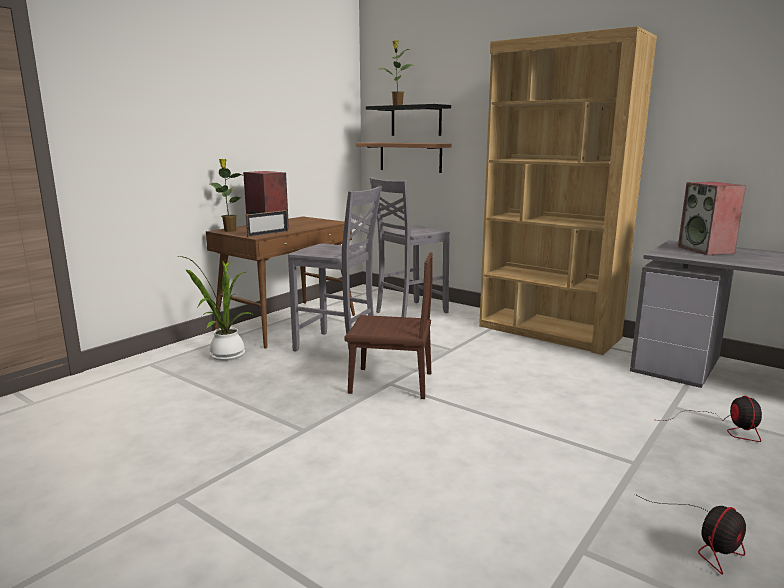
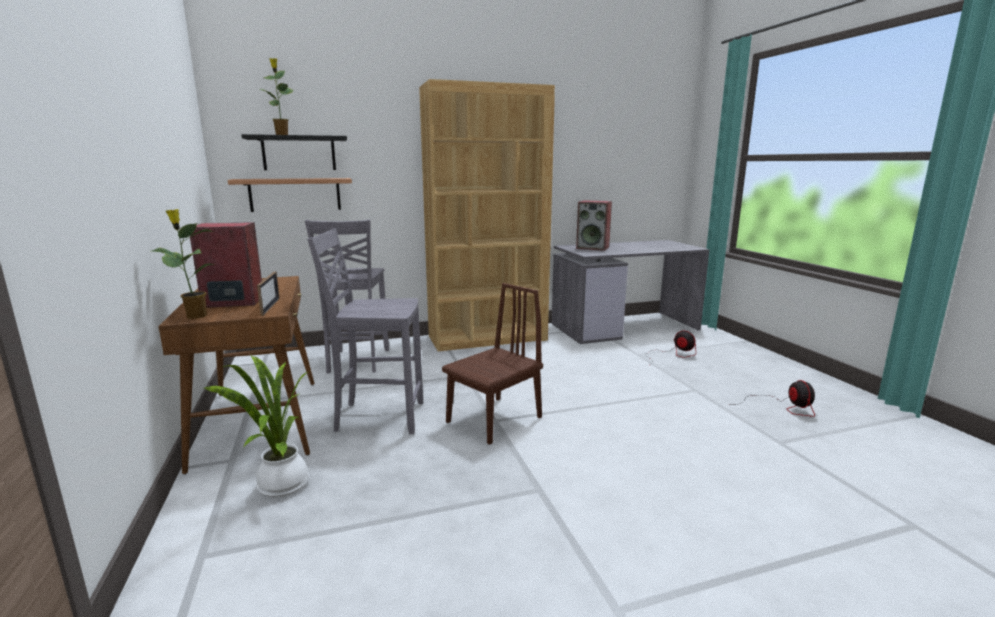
camera: 55 degrees left, 0 degrees up
(337, 347) = (378, 417): grey chair -> grey chair turned 150 degrees counterclockwise

